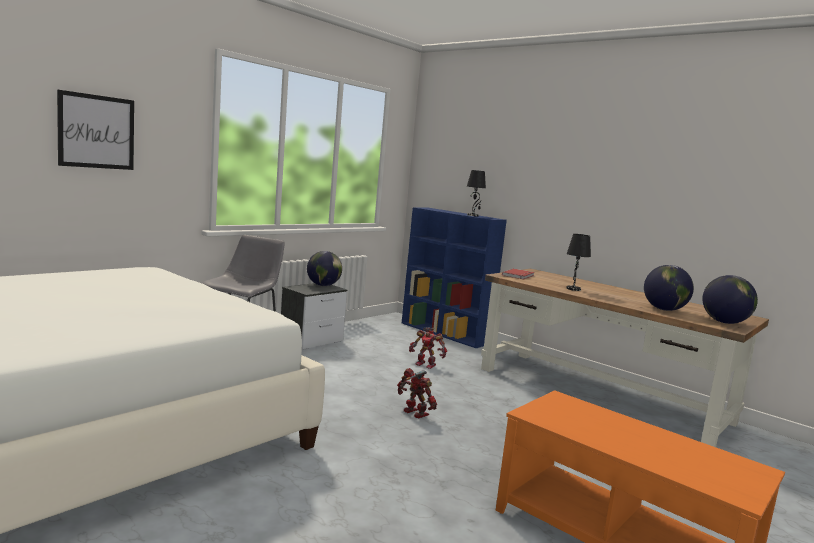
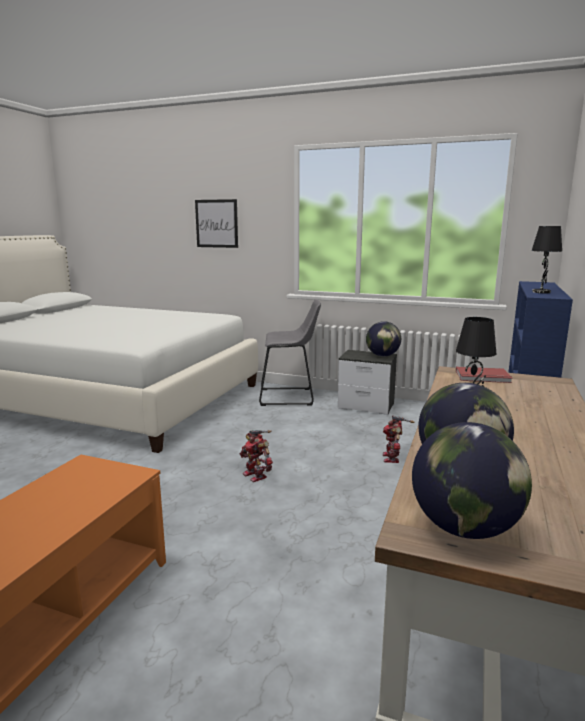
camera: 70 degrees right, 5 degrees up
(414, 413) = (256, 475): toy robot -> toy robot turned 120 degrees clockwise

